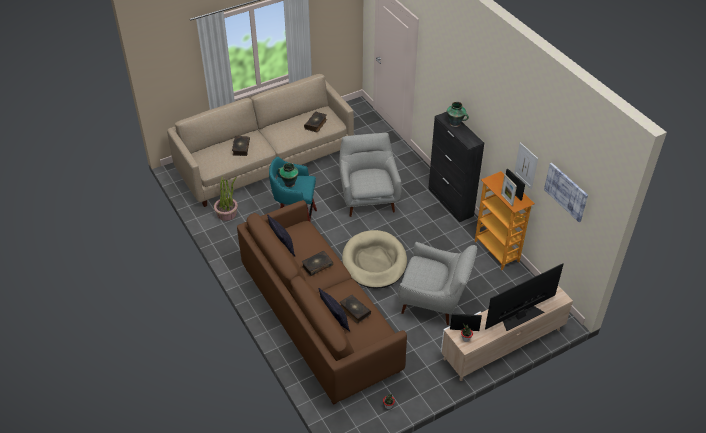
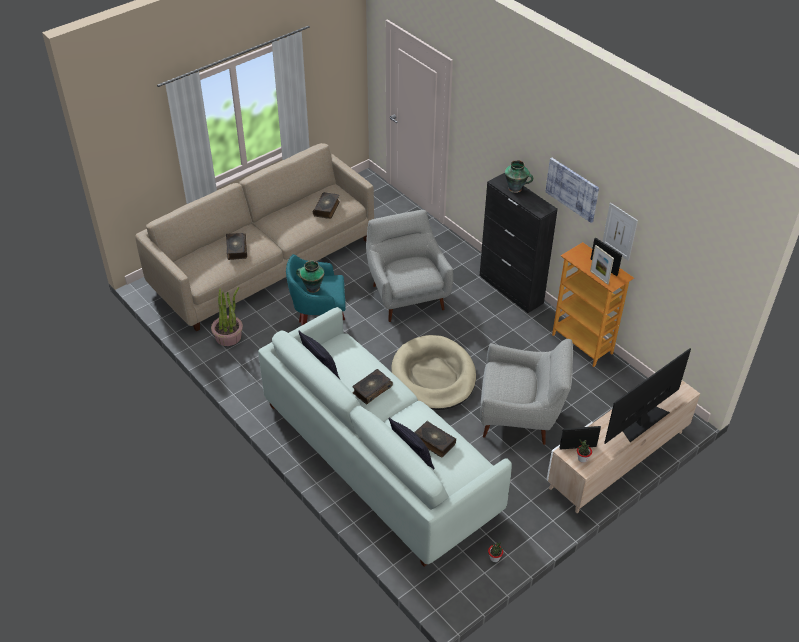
camera: 10 degrees left, 0 degrees up
(318, 318) = (379, 457): brown sofa -> white sofa
(566, 191) = (680, 258): picture -> picture (572, 189)

